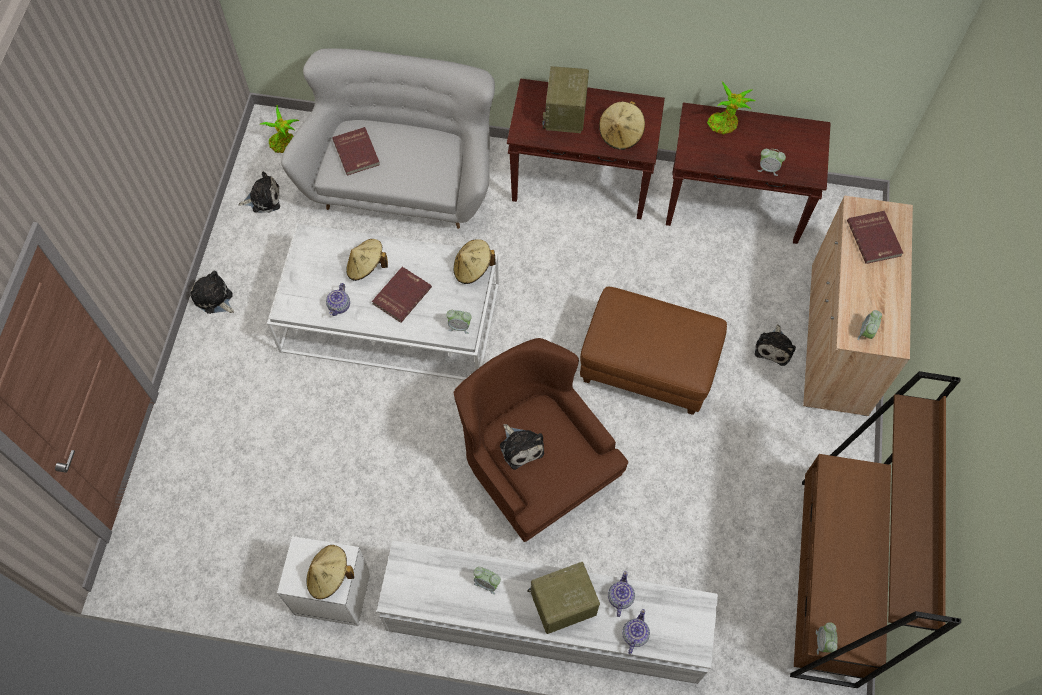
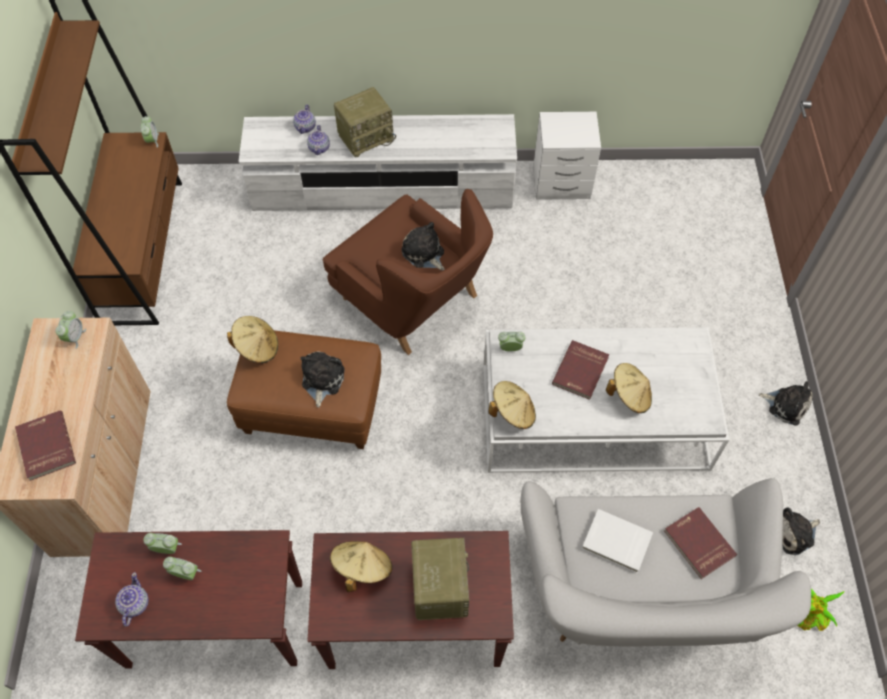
camera: 170 degrees right, 5 degrees down
(329, 576) = (559, 126): beige hat -> beige hat (257, 347)
(339, 305) = (641, 350): teapot -> teapot (134, 604)
(419, 162) = (616, 542): none -> white book
(487, 583) = (430, 142): alarm clock -> alarm clock (186, 574)
(725, 123) = (222, 611): potted plant -> none
(774, 347) = (176, 450): plush toy -> plush toy (322, 380)

